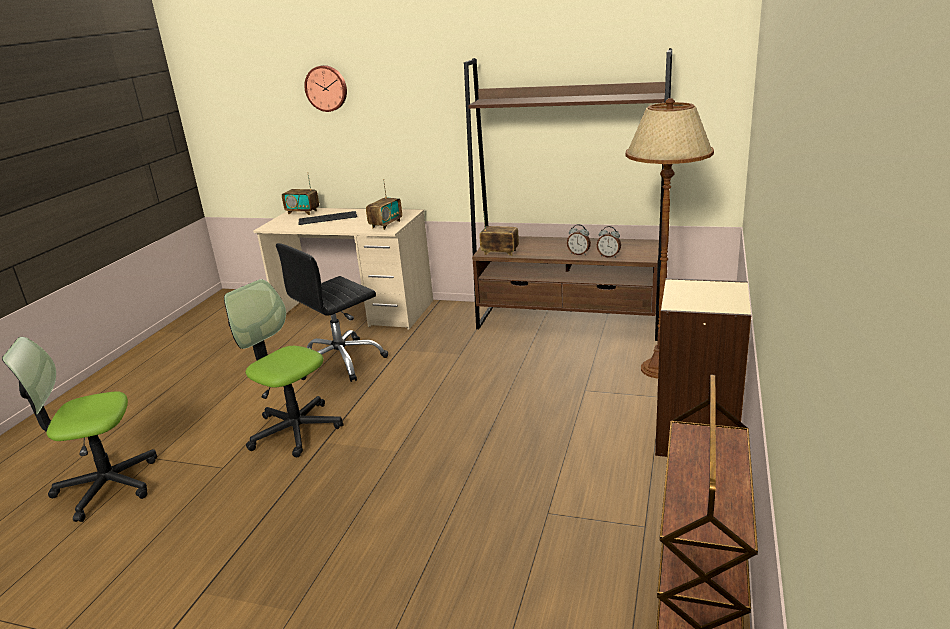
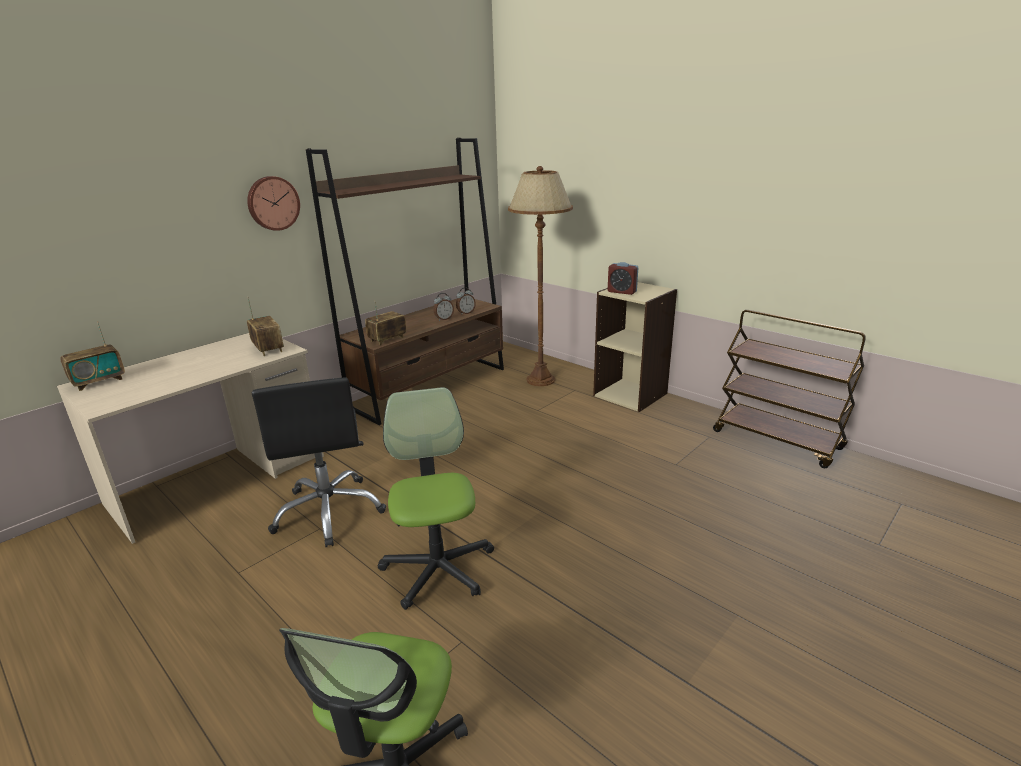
camera: 65 degrees left, 0 degrees up
(295, 430) = (438, 569): office chair -> office chair turned 105 degrees clockwise
(326, 88) = (101, 196): wall clock -> wall clock (272, 203)
(327, 218) = (167, 371): keyboard -> none
(684, 289) = (622, 292): none -> alarm clock

